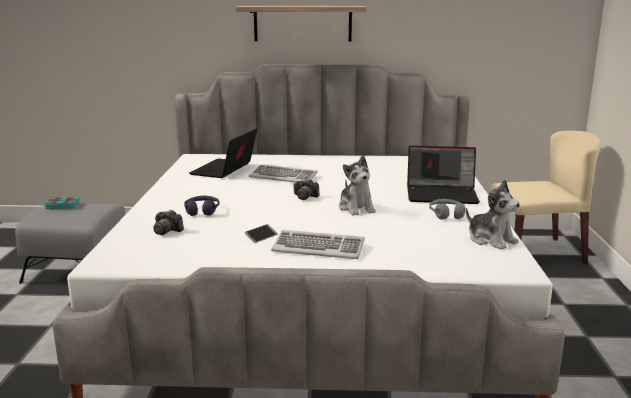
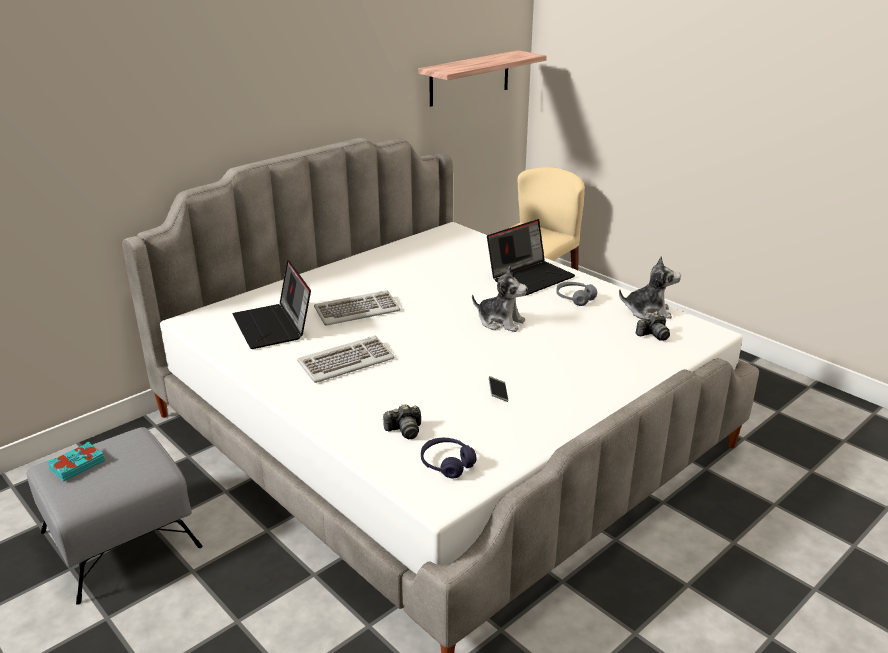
camera: 45 degrees left, 10 degrees up
(202, 211) = (380, 390): purple headphones -> purple headphones (447, 464)
(302, 23) = (267, 102): shelf -> shelf (469, 78)
(305, 197) = (432, 328): camera -> camera (653, 335)
(319, 248) = (563, 380): keyboard -> keyboard (346, 362)

